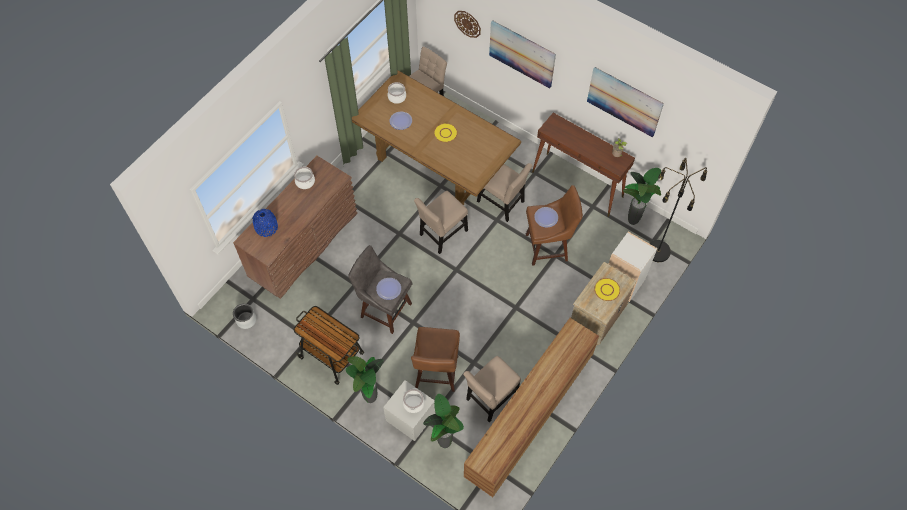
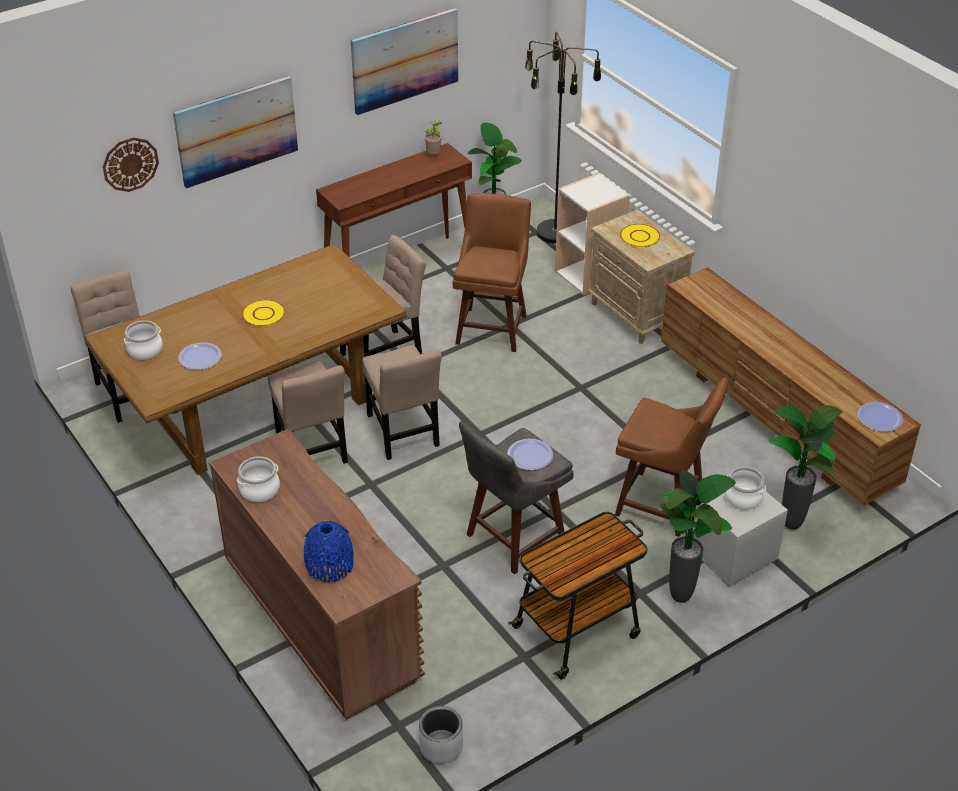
camera: 70 degrees left, 20 degrees down
(490, 399) = (729, 454): beige chair -> beige chair (311, 450)
(546, 217) = (485, 260): plate -> plate (879, 418)

